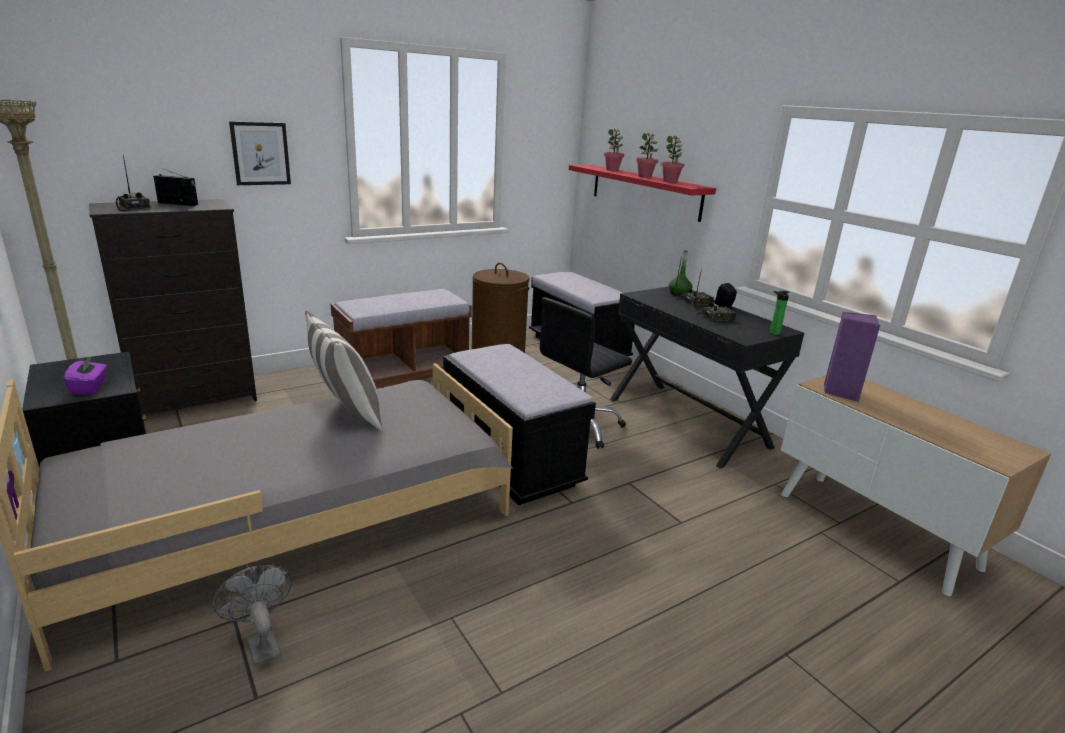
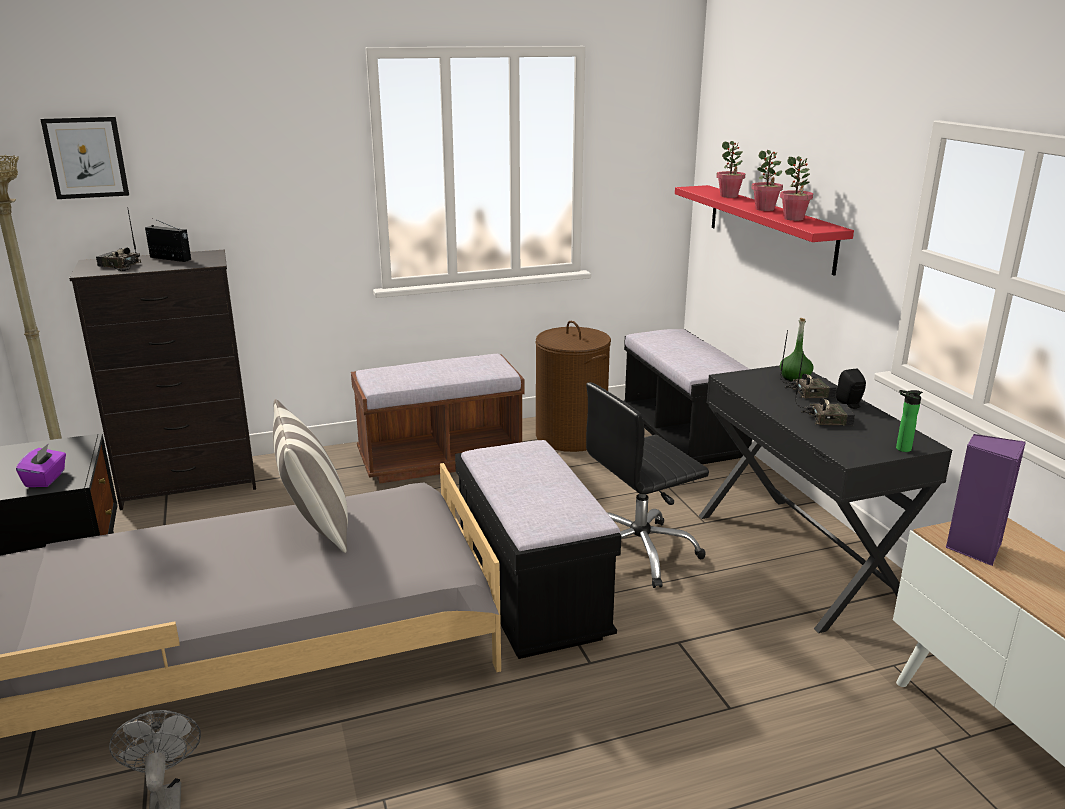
camera: 15 degrees right, 0 degrees up
(132, 207) = (119, 266): radio -> radio turned 45 degrees counterclockwise
(260, 153) = (270, 193): picture -> picture (86, 157)

